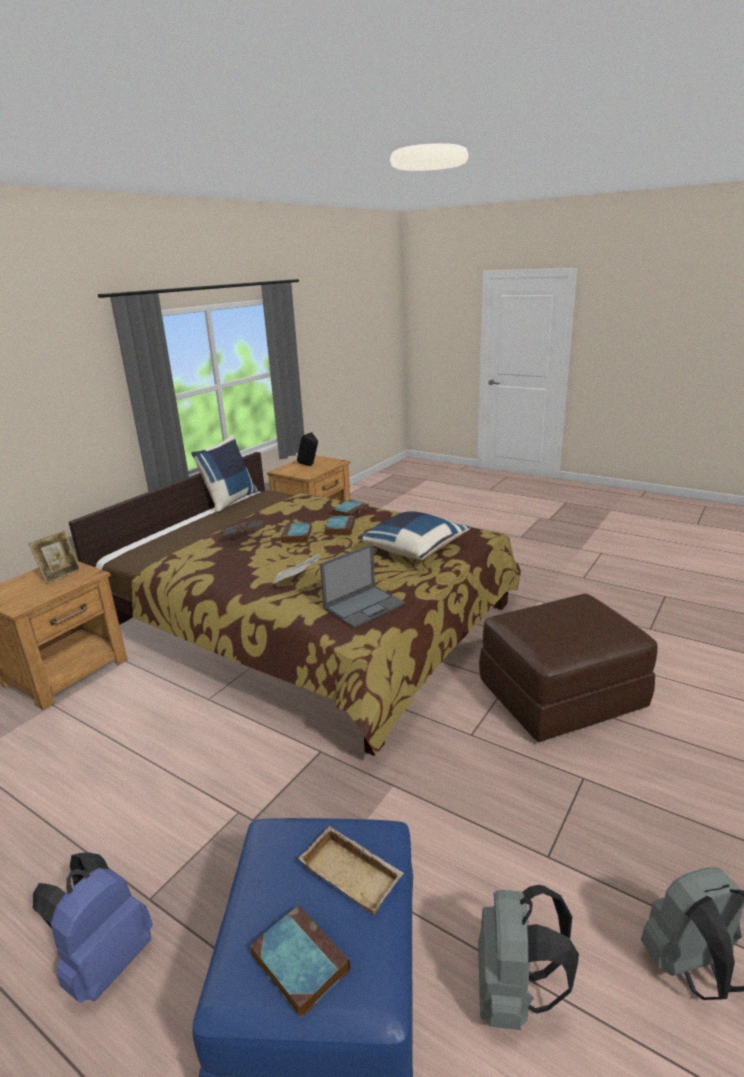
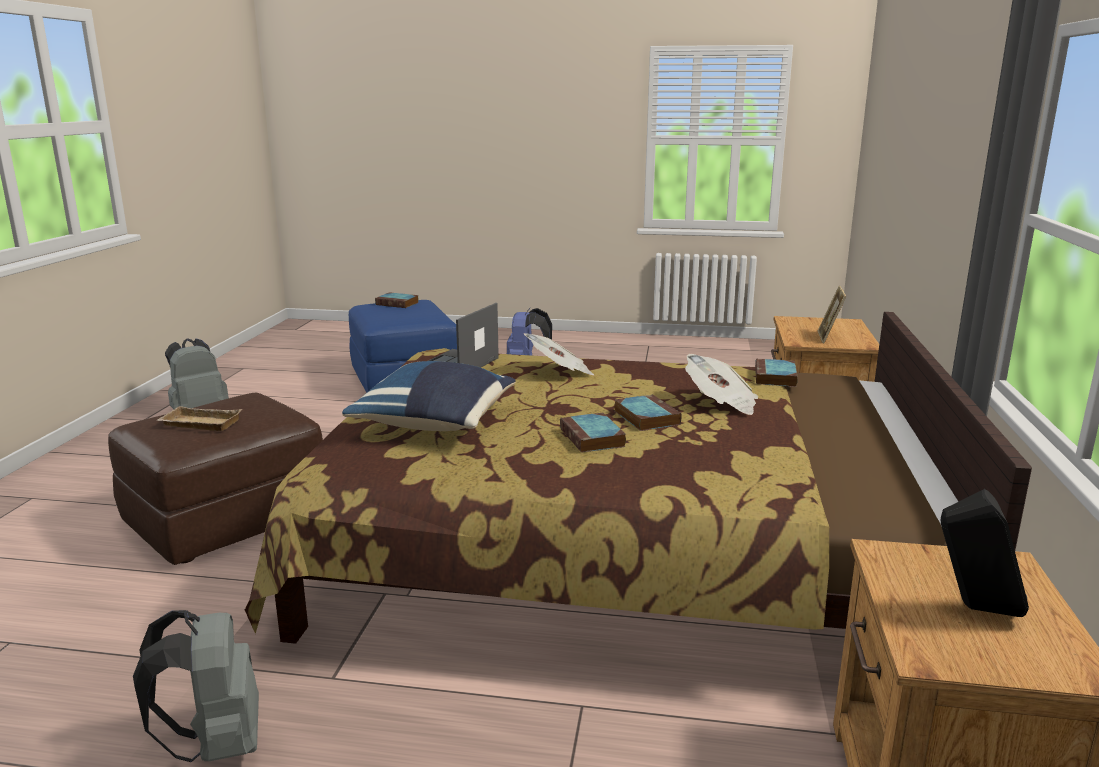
camera: 155 degrees right, 5 degrees down
(230, 501) = (939, 486): blue pillow -> none
(350, 512) = (618, 474): book -> book (775, 378)
(353, 873) = (386, 315): beige tray -> beige tray (199, 424)
(514, 992) = (305, 394): grey backpack -> grey backpack (216, 744)

